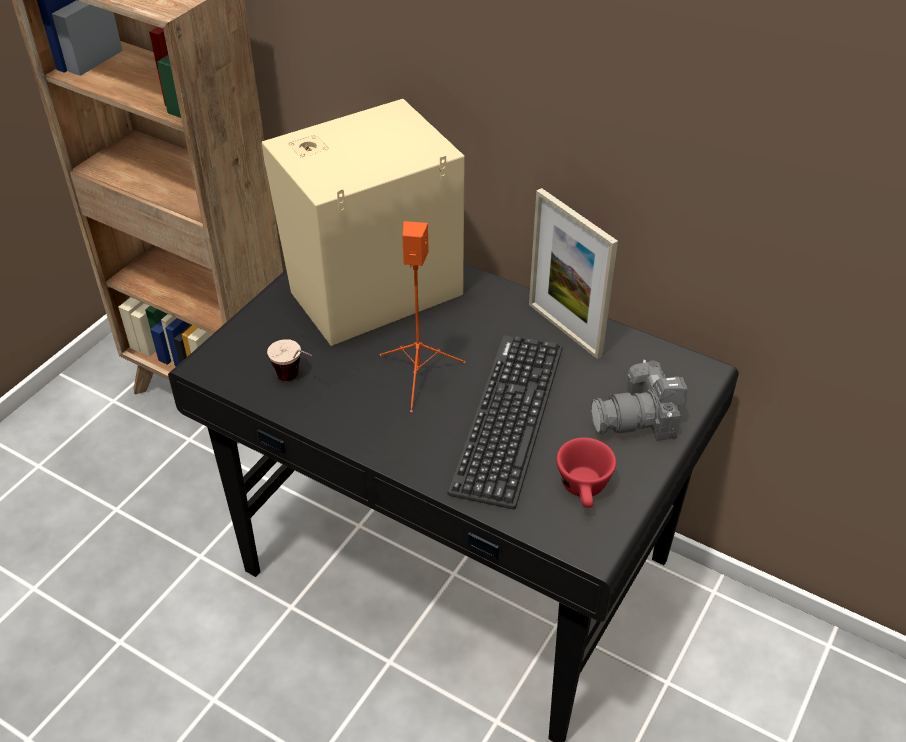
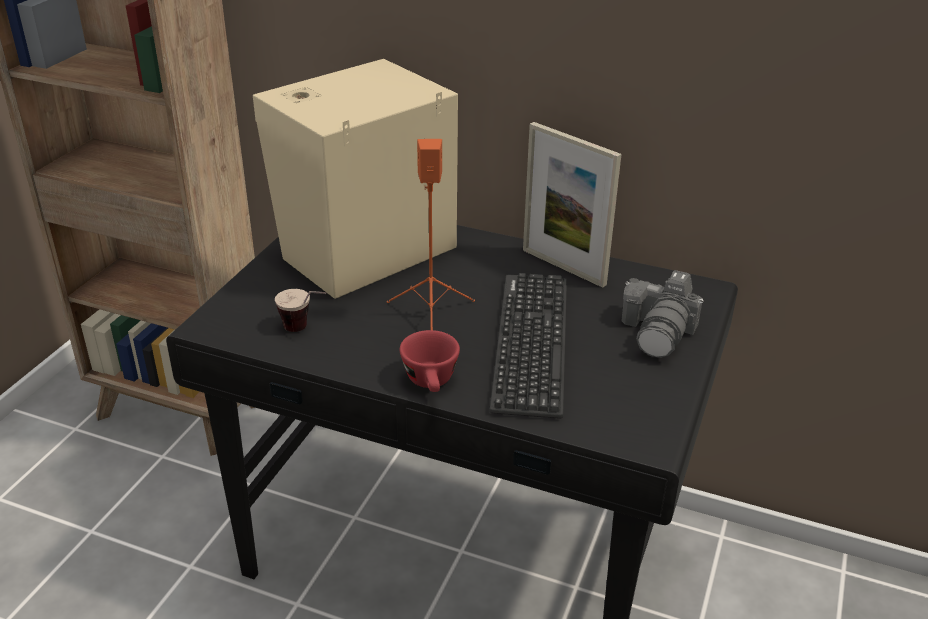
camera: 10 degrees left, 10 degrees down
(584, 490) = (626, 395): red cup -> red cup (431, 383)
(639, 419) = (659, 331): camera -> camera turned 45 degrees counterclockwise

